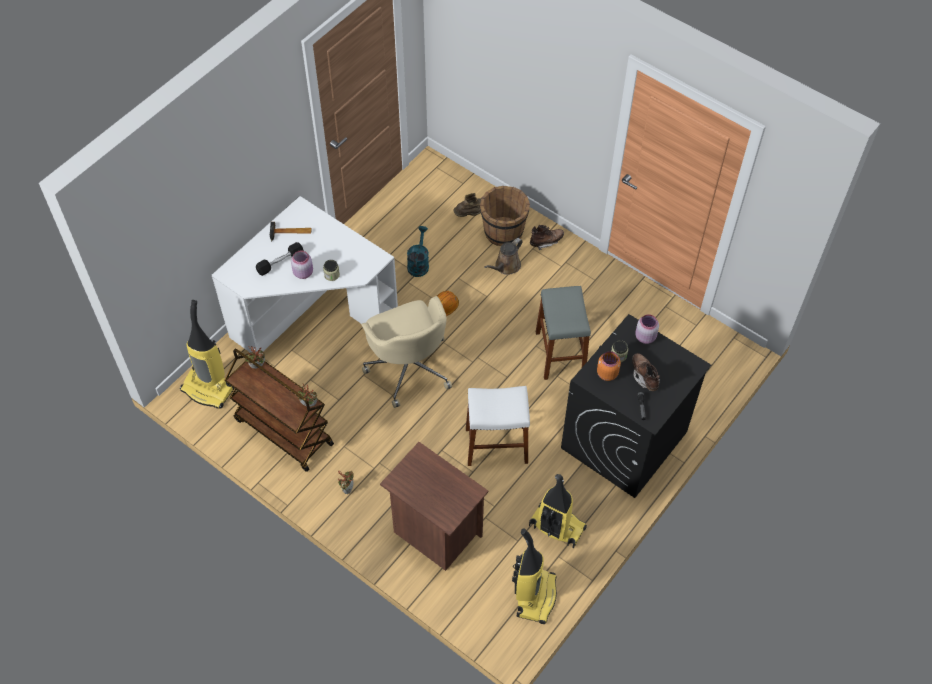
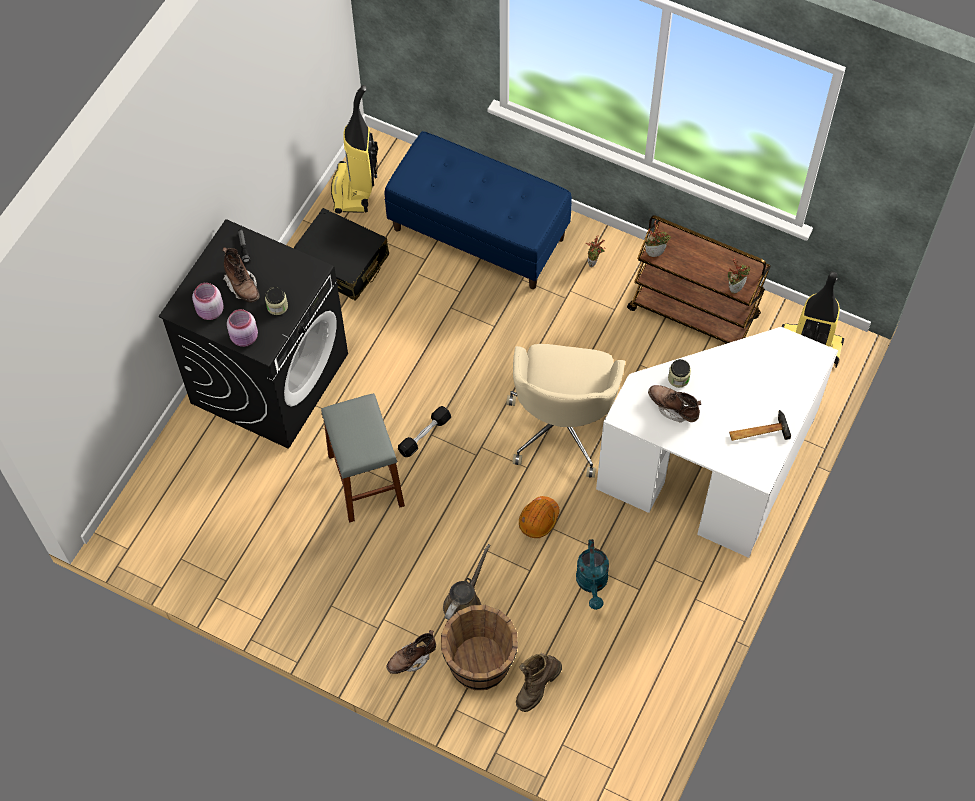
camera: 170 degrees right, 5 degrees up
(280, 262) = (754, 384): black dumbbell -> black dumbbell (424, 435)
(303, 272) = (717, 375): pink jar -> pink jar (210, 311)
(342, 256) = (673, 408): none -> brown boot
(409, 366) = (563, 425): beige office chair -> beige office chair turned 135 degrees counterclockwise
(434, 532) = (479, 233): brown nightstand -> blue bench
(496, 445) = (428, 343): white stool -> none
(556, 527) = (341, 263): vacuum cleaner -> black suitcase
(606, 373) = (290, 281): orange jar -> none

